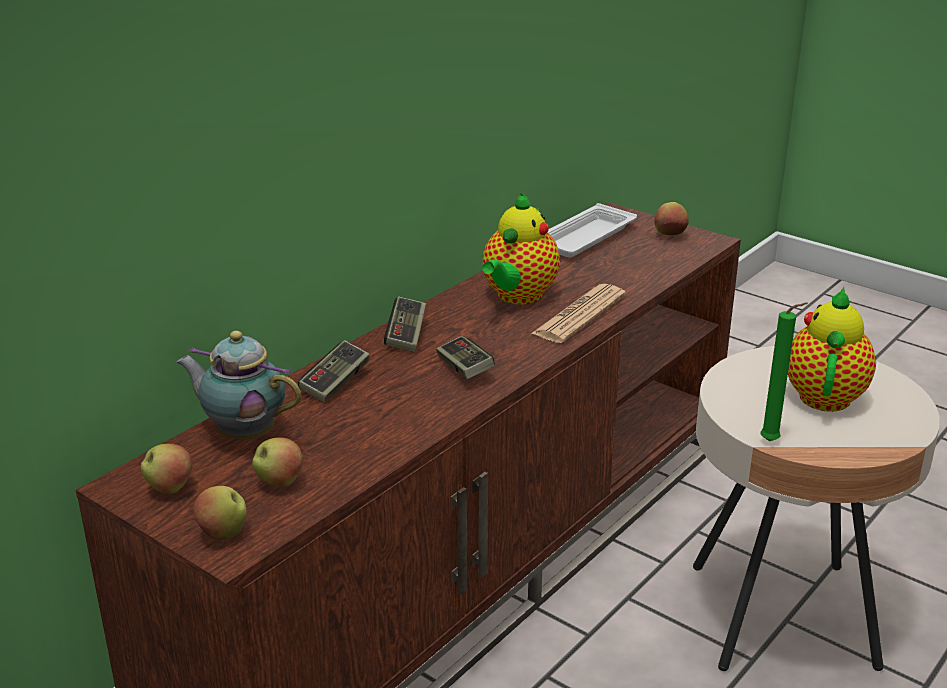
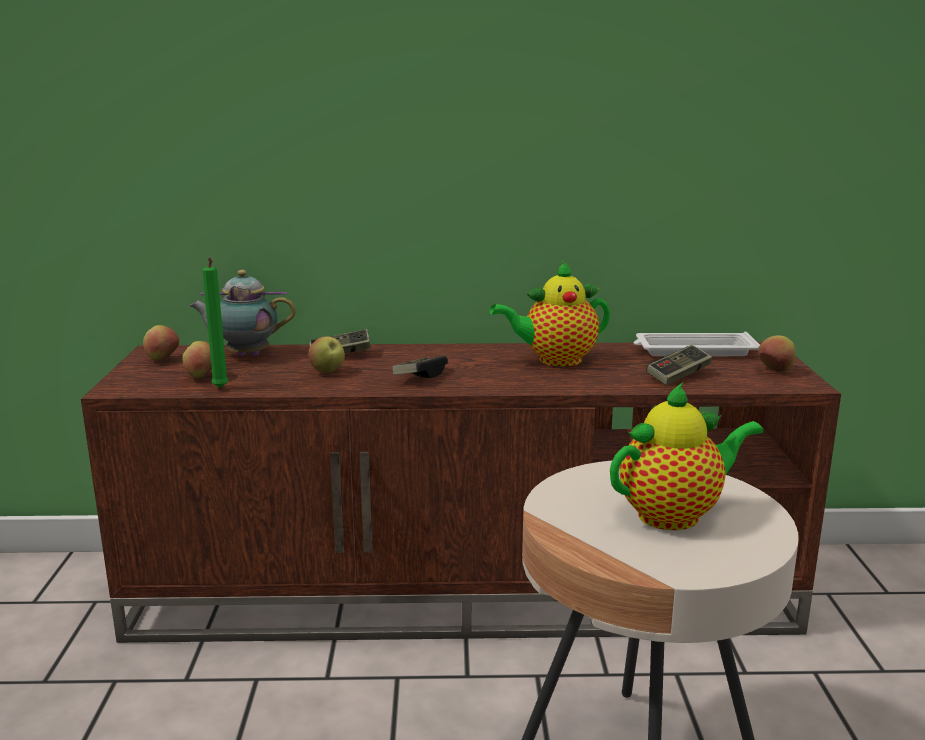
camera: 50 degrees right, 10 degrees down
(223, 534) = (130, 383): apple -> apple (327, 372)
(243, 434) = (245, 355): teapot -> teapot turned 75 degrees counterclockwise
(406, 335) = (434, 351): game controller -> game controller (678, 376)
(579, 315) = (568, 382): newspaper -> none
(772, 442) = (545, 514): green candle -> green candle (220, 389)

